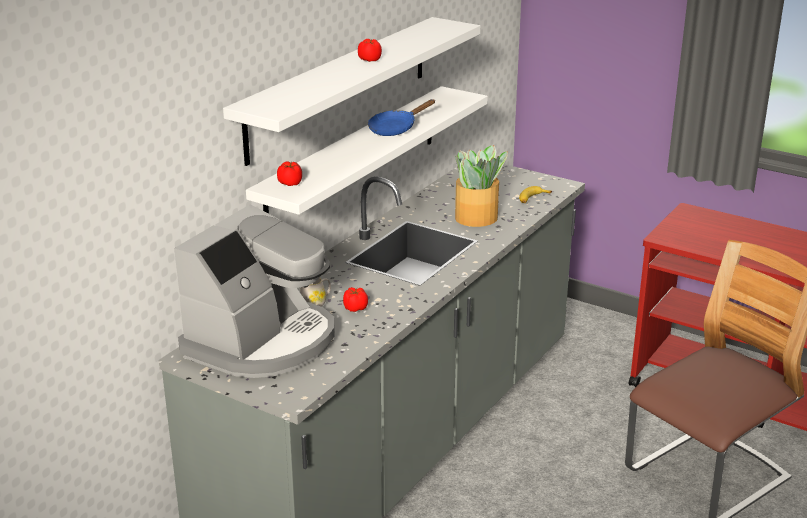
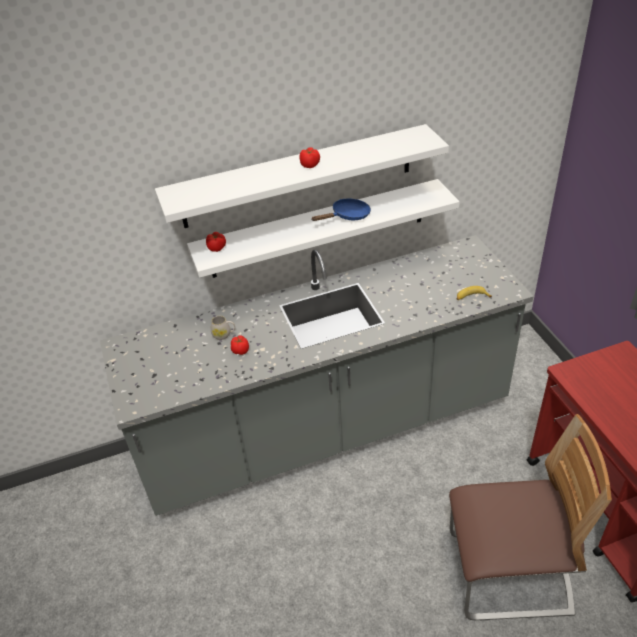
camera: 40 degrees right, 15 degrees up
(262, 342) = (162, 353): coffee machine -> none
(395, 128) = (347, 216): blue frying pan -> blue frying pan turned 150 degrees clockwise
(477, 218) = (409, 300): potted plant -> none

